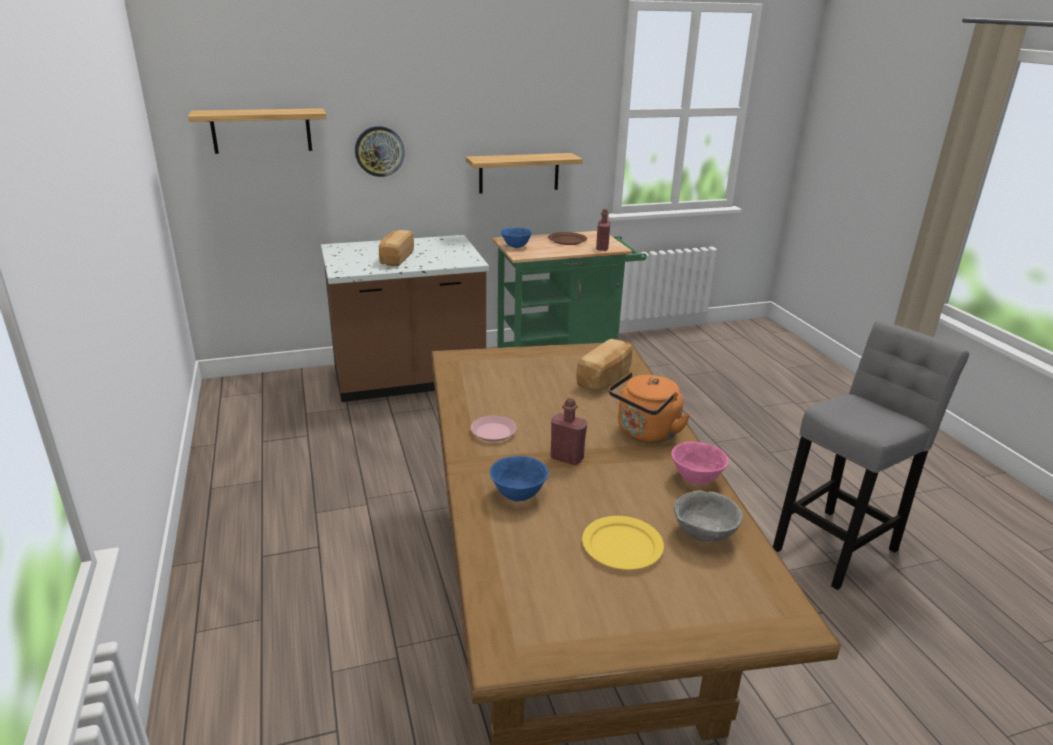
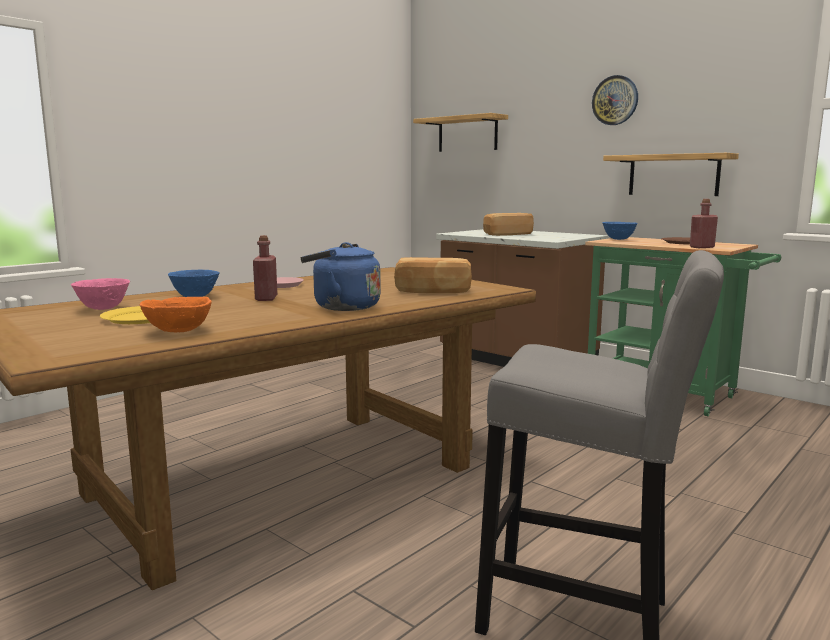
camera: 60 degrees right, 15 degrees down
(379, 151) = (544, 150): wall clock -> wall clock (615, 100)
(645, 434) = (342, 307): orange kettle -> blue kettle
(696, 478) = (277, 322): pink bowl -> pink bowl (103, 308)
(705, 534) = (177, 331): grey bowl -> orange bowl

